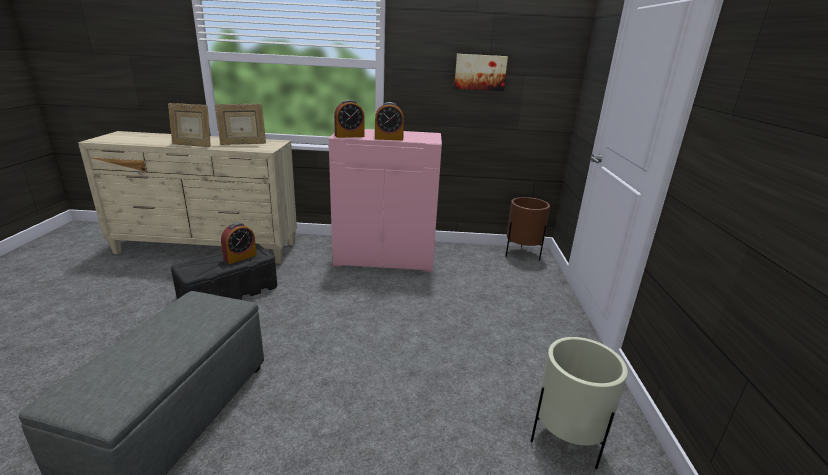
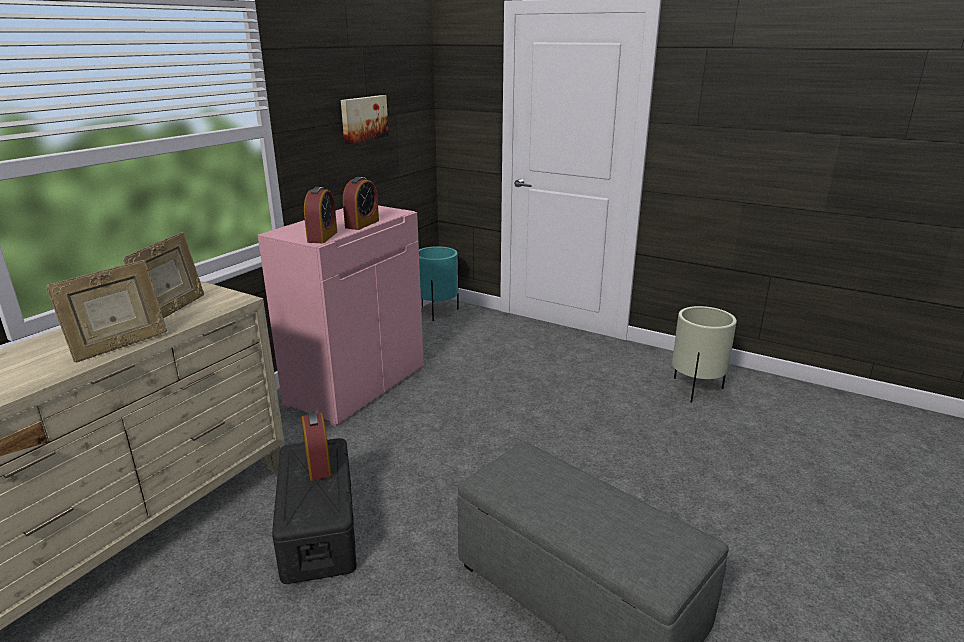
camera: 60 degrees left, 0 degrees up
(522, 254) = (437, 312): brown planter -> turquoise planter

